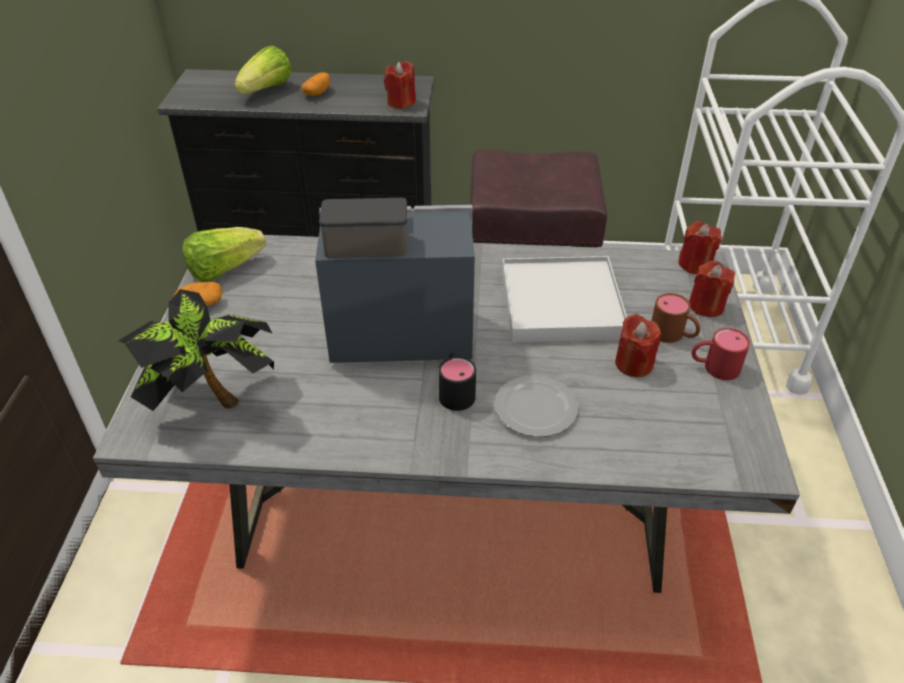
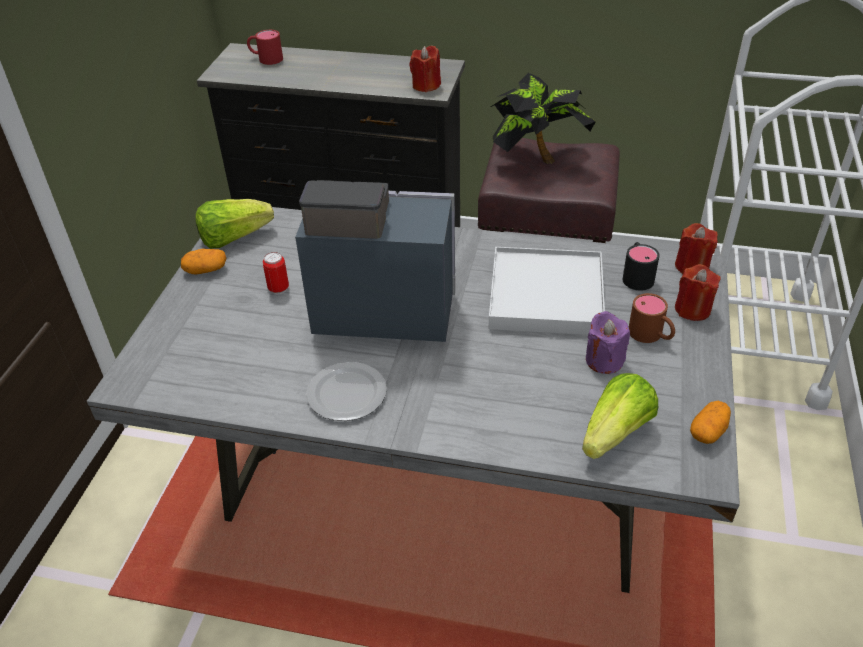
camera: 10 degrees right, 0 degrees up
(212, 400) = (199, 359): potted plant -> potted plant (535, 159)
(267, 90) = (301, 67): lettuce -> lettuce (616, 433)
(283, 319) = (278, 289): none -> can
(317, 93) = (348, 72): potato -> potato (708, 431)
(455, 391) = (424, 371): black mug -> black mug (636, 275)
(537, 408) = (498, 394): plate -> plate (348, 393)
(634, 364) = (604, 360): red candle -> purple candle
(713, 367) = (684, 371): red mug -> red mug (265, 58)

